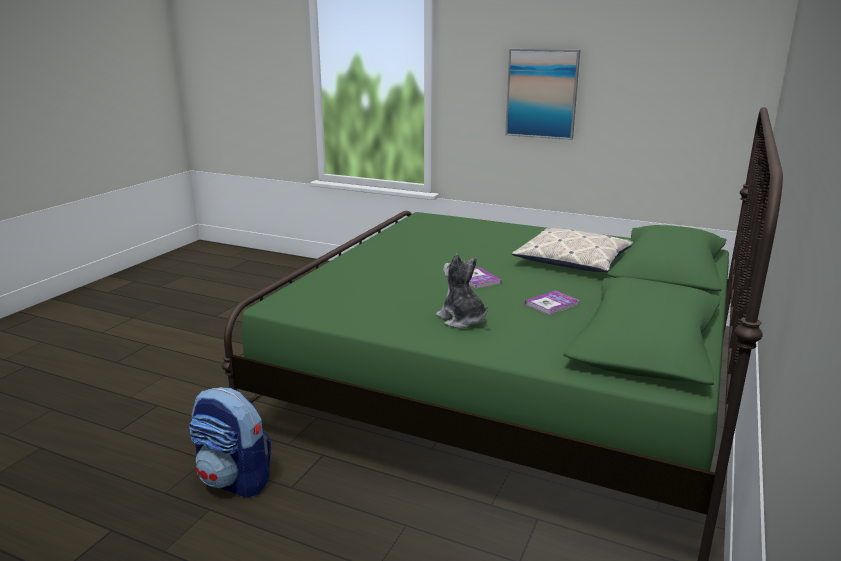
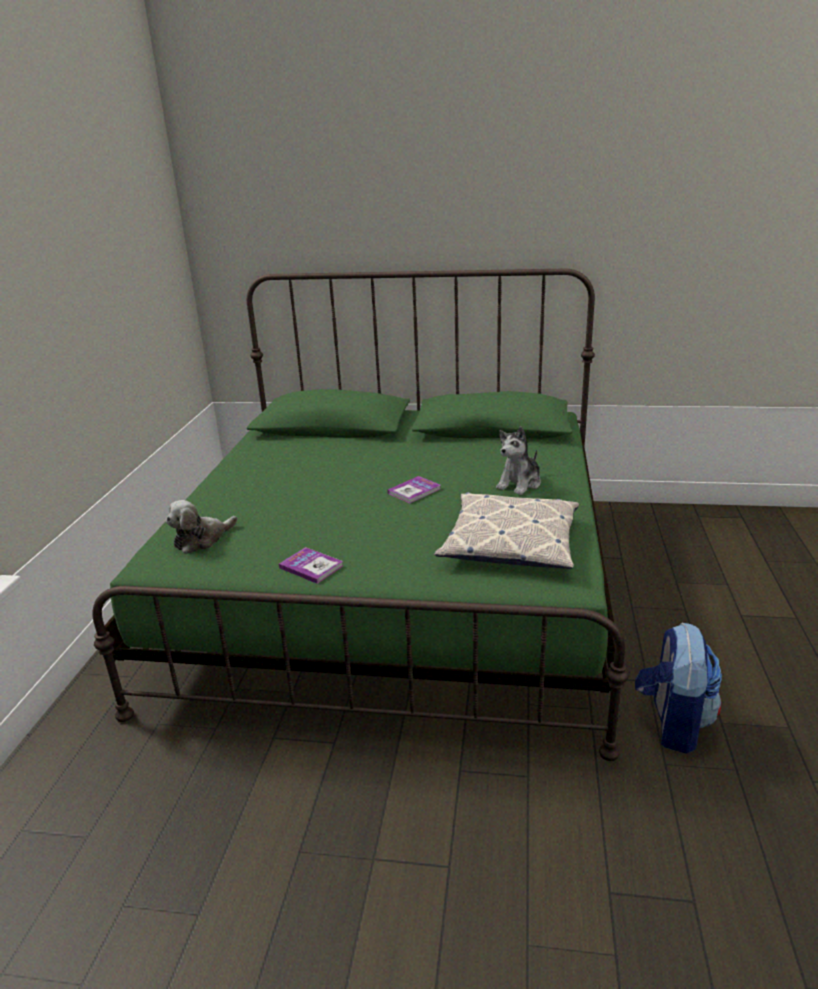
camera: 105 degrees left, 5 degrees up
(446, 224) = (202, 539): none -> plush toy
(542, 94) = (64, 337): picture -> none
(552, 304) = (455, 456): book -> book (311, 567)
(573, 260) = (332, 457): pillow -> pillow (510, 543)

